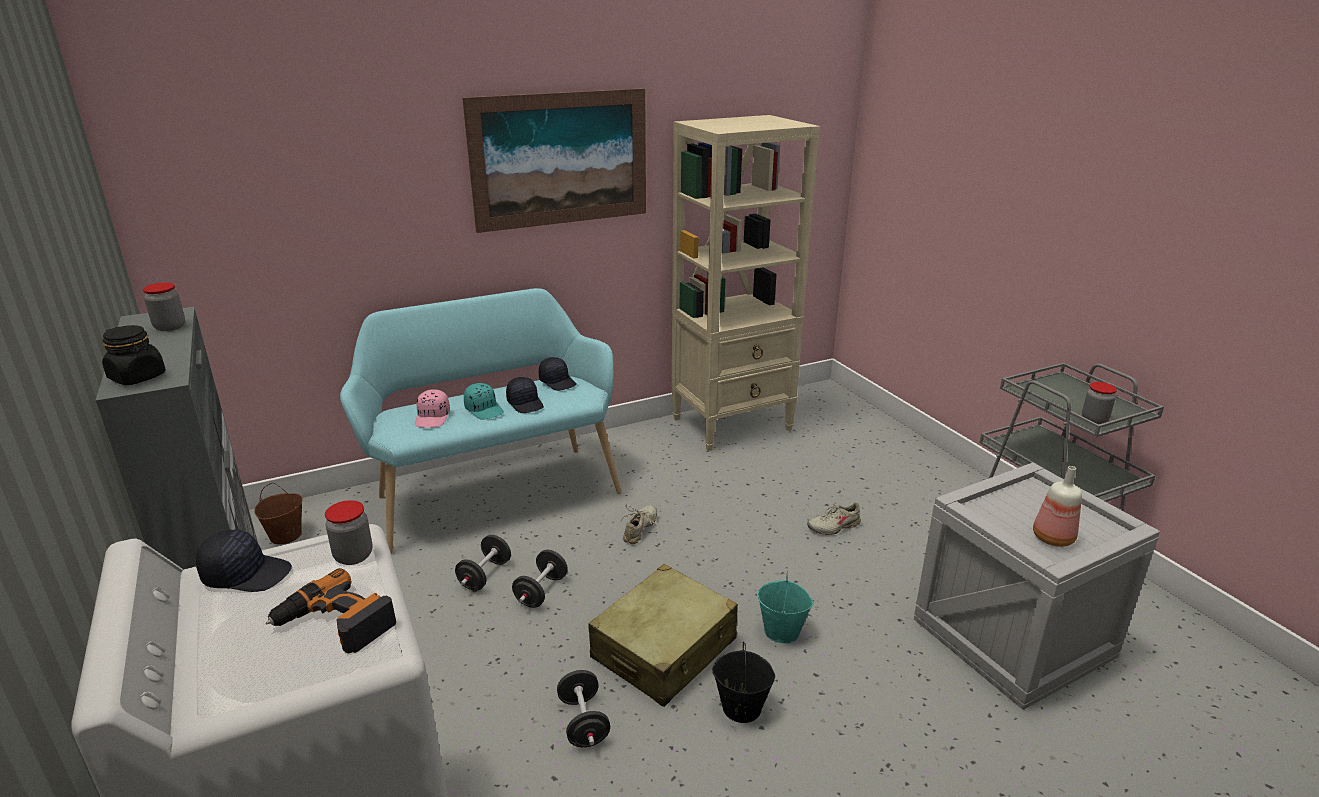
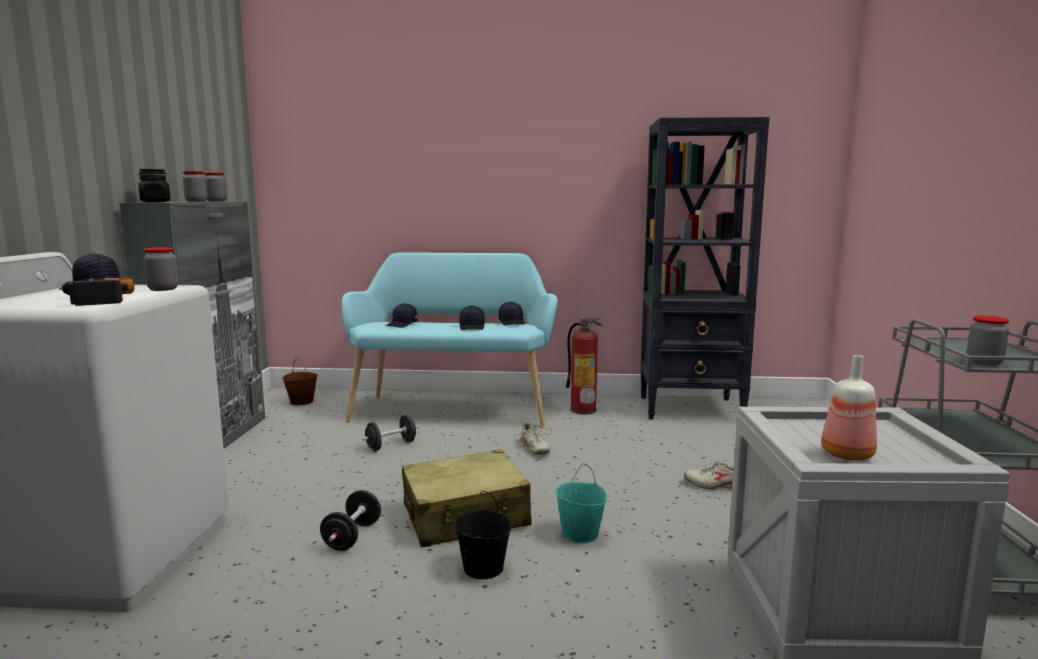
camera: 30 degrees right, 15 degrees down
(167, 347) = (196, 201): none -> jar
(433, 417) = (402, 324): pink cap -> black cap
(484, 410) = (440, 326): turquoise cap -> none
(541, 591) = (417, 462): black dumbbell -> none
(560, 159) = (550, 152): picture -> none
(635, 454) = (583, 410): none -> fire extinguisher
(640, 529) = (534, 448): beige shoe -> beige shoe turned 105 degrees clockwise
(733, 424) = (691, 409): beige bookcase -> black bookcase

